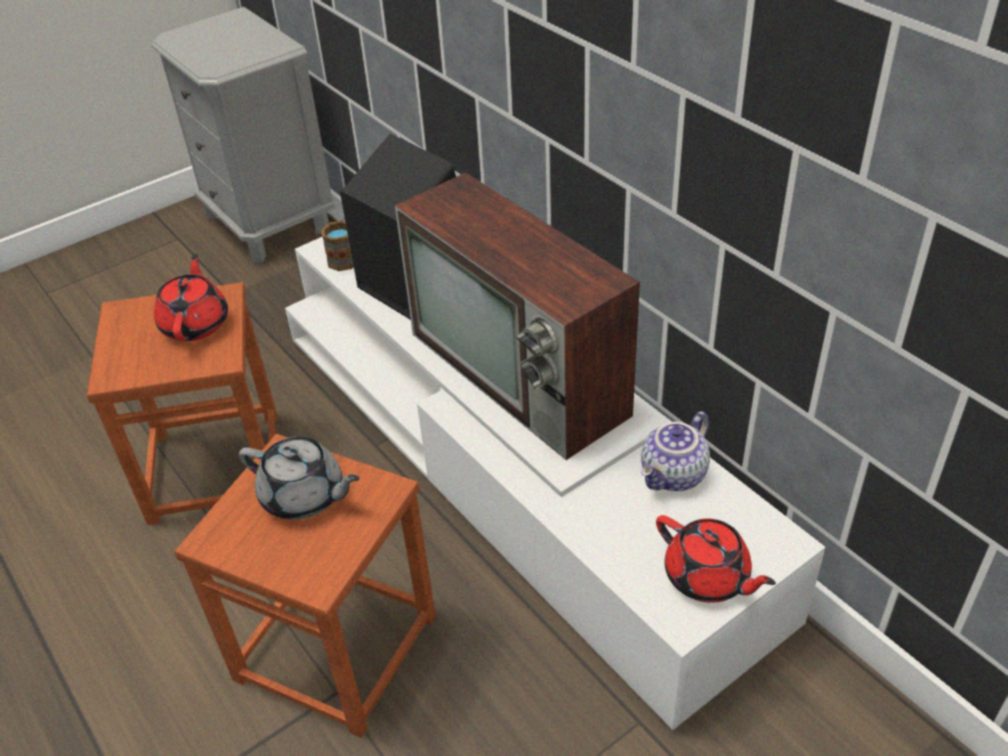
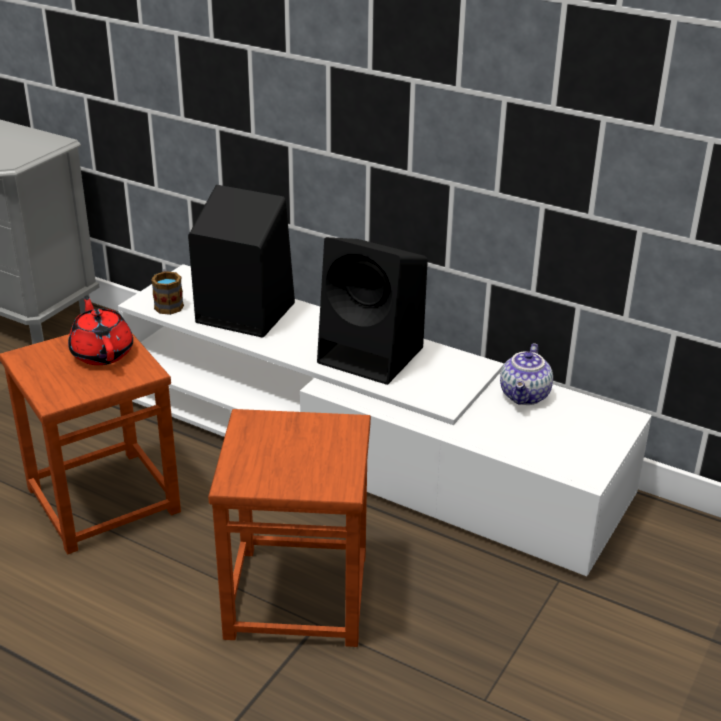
camera: 25 degrees left, 10 degrees down
(304, 496) = (289, 441): grey teapot -> none
(522, 375) = (373, 355): television -> black speaker
(708, 577) = (587, 448): red teapot -> none

